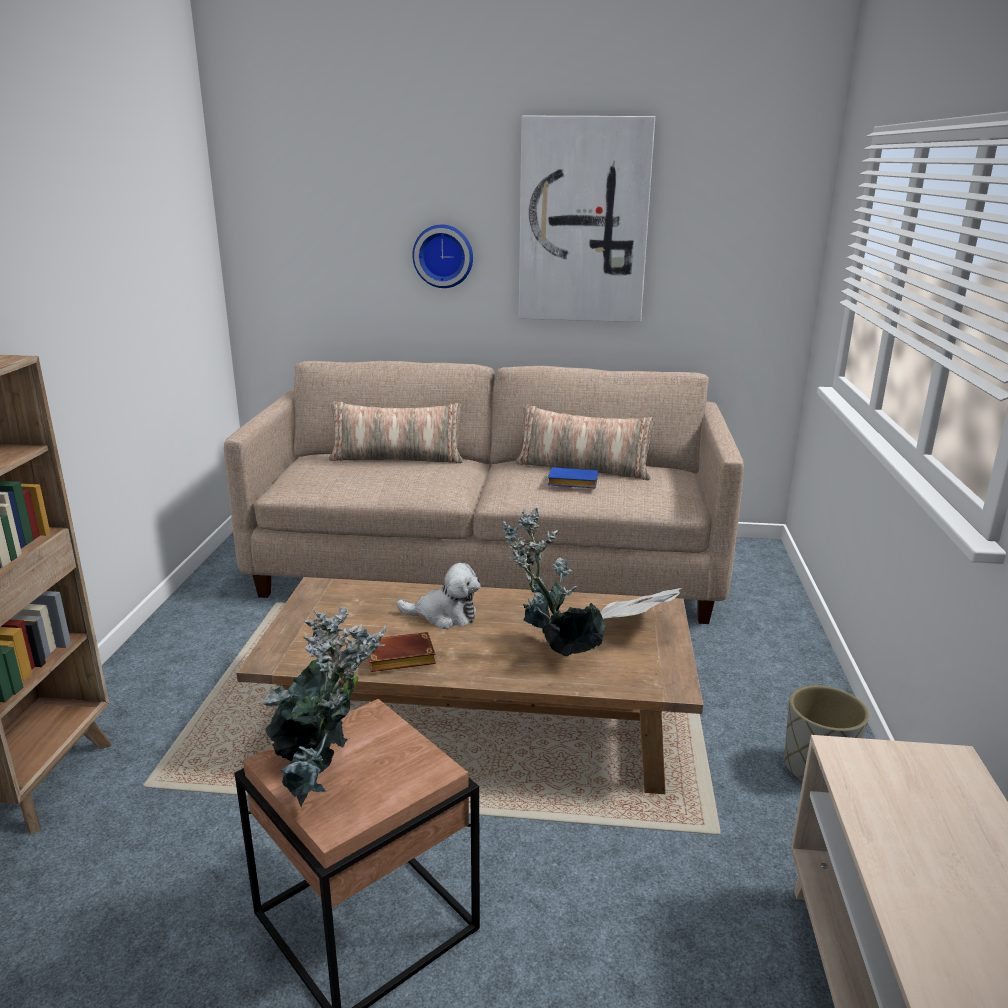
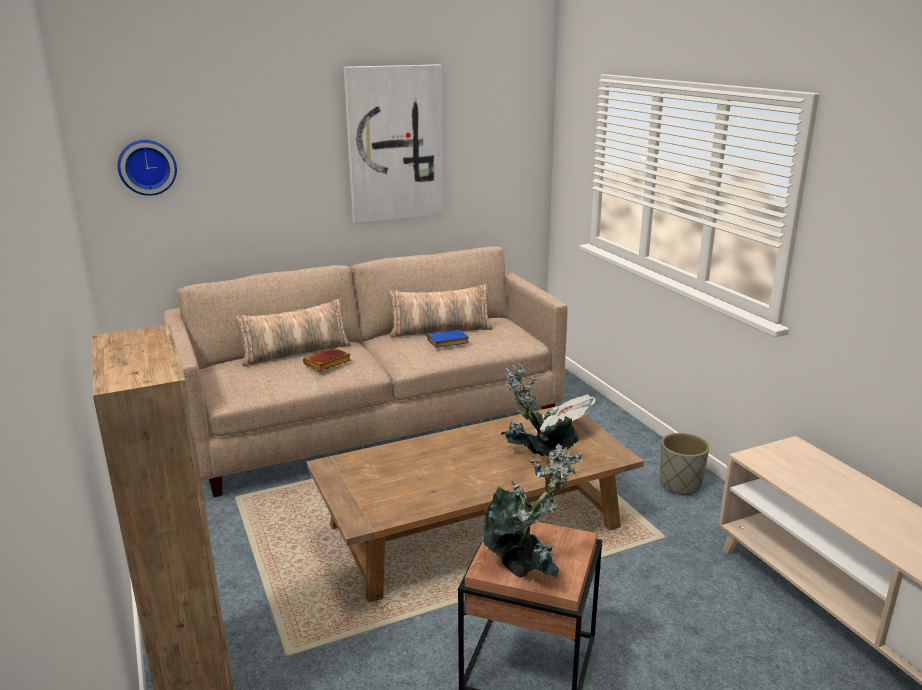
camera: 30 degrees left, 0 degrees up
(398, 659) = (446, 493): brown book -> brown book (327, 364)
(443, 256) = (287, 180): wall clock -> wall clock (147, 167)
(444, 615) = (441, 457): plush toy -> none

